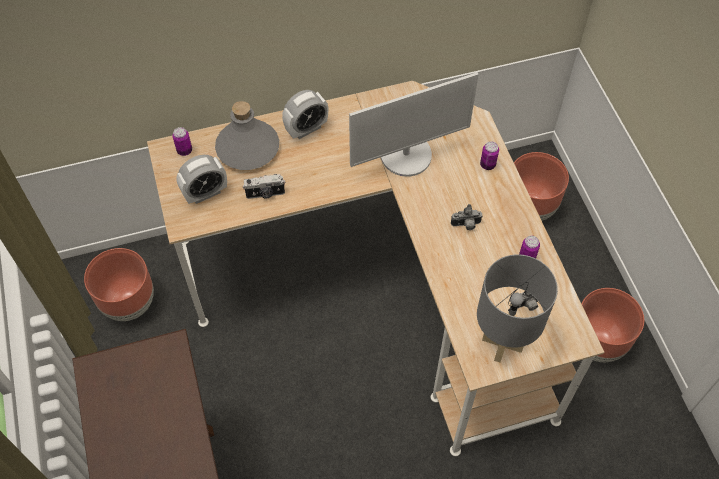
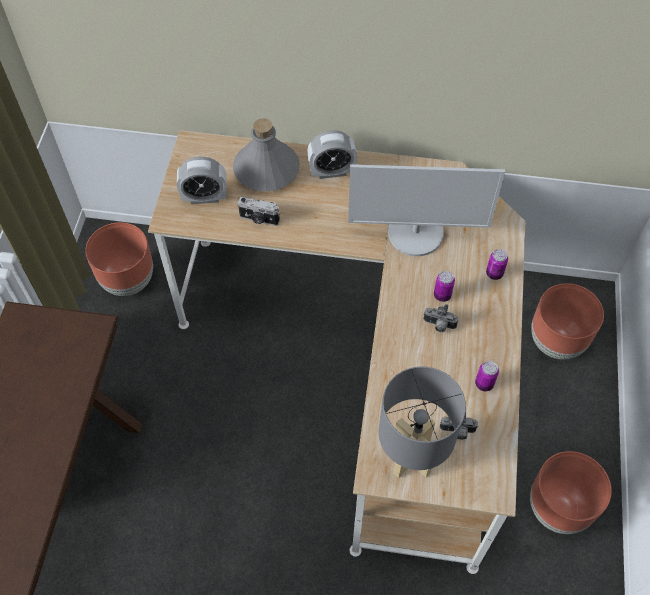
camera: 25 degrees right, 0 degrees up
(184, 150) = (207, 151): can -> can (442, 295)

